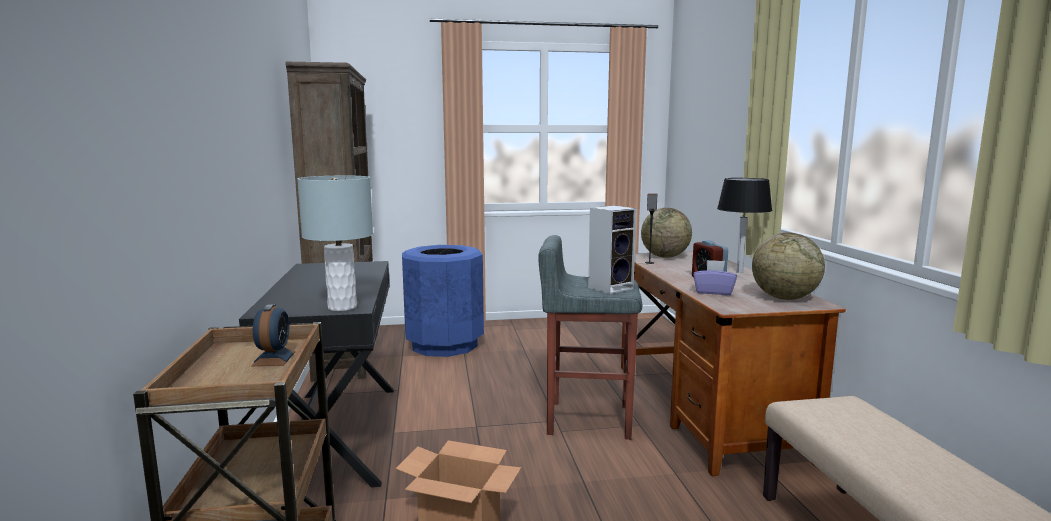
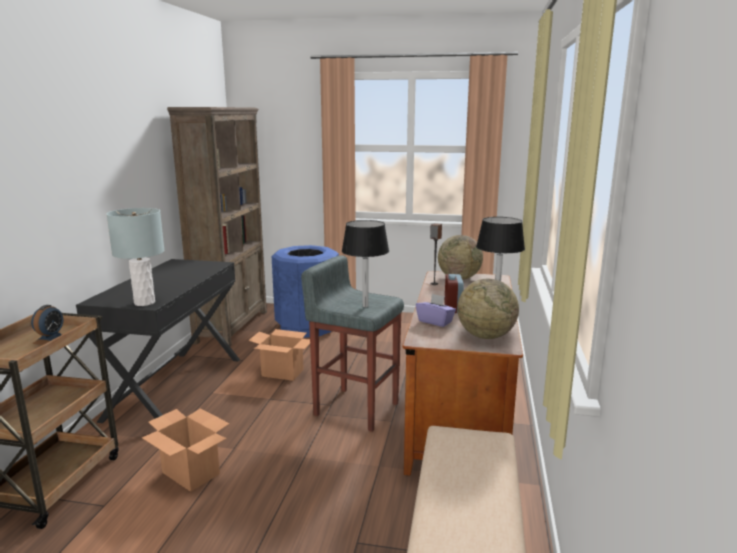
camera: 20 degrees right, 5 degrees up
(464, 396) = (283, 373): none -> cardboard box
(611, 288) = (365, 306): speaker -> black table lamp

